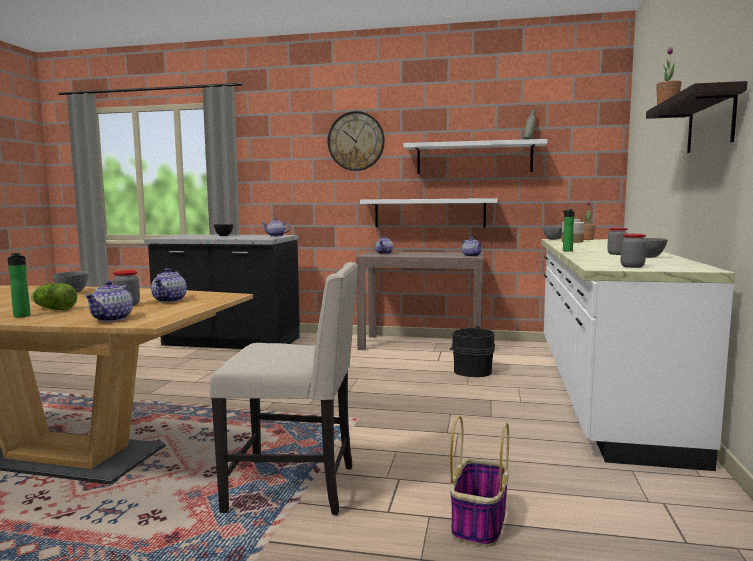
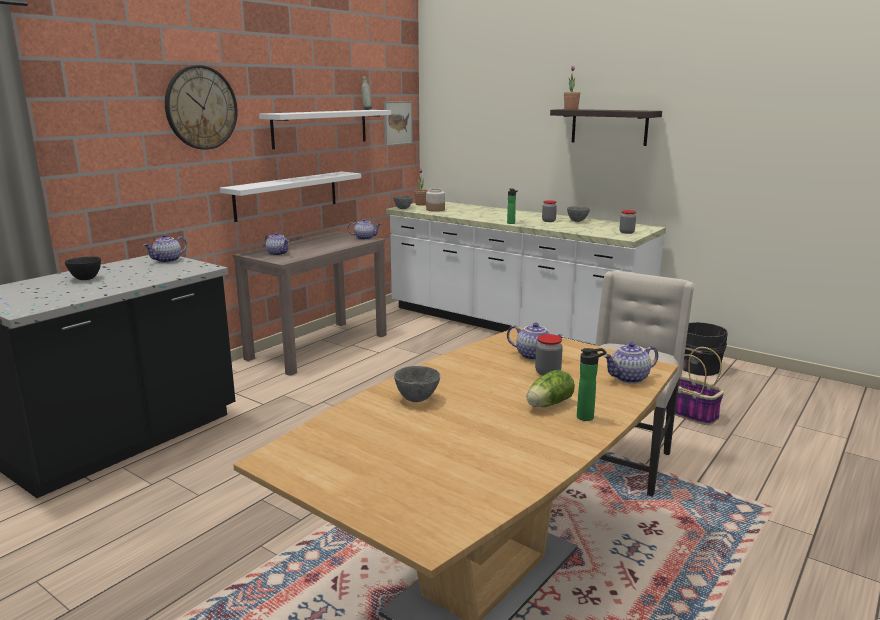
camera: 65 degrees left, 10 degrees up
(112, 319) = (629, 378): teapot -> teapot turned 120 degrees clockwise
(471, 371) = (425, 349): black bucket -> black bucket (698, 368)
(586, 155) = (397, 123): none -> picture

